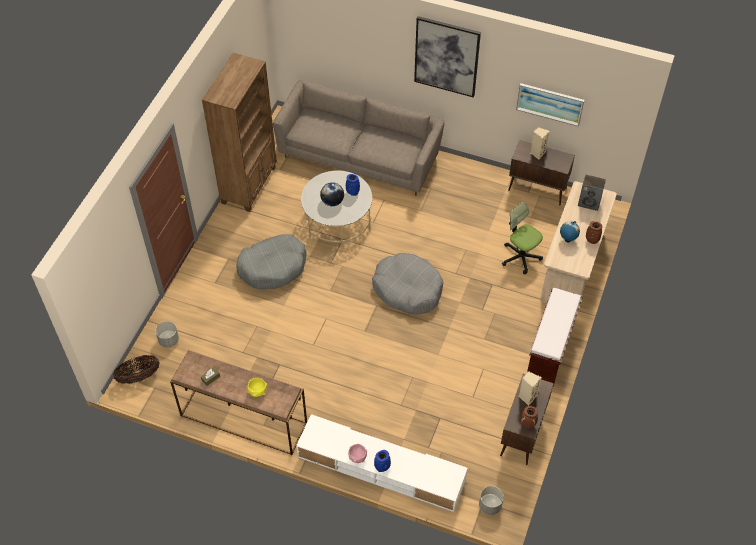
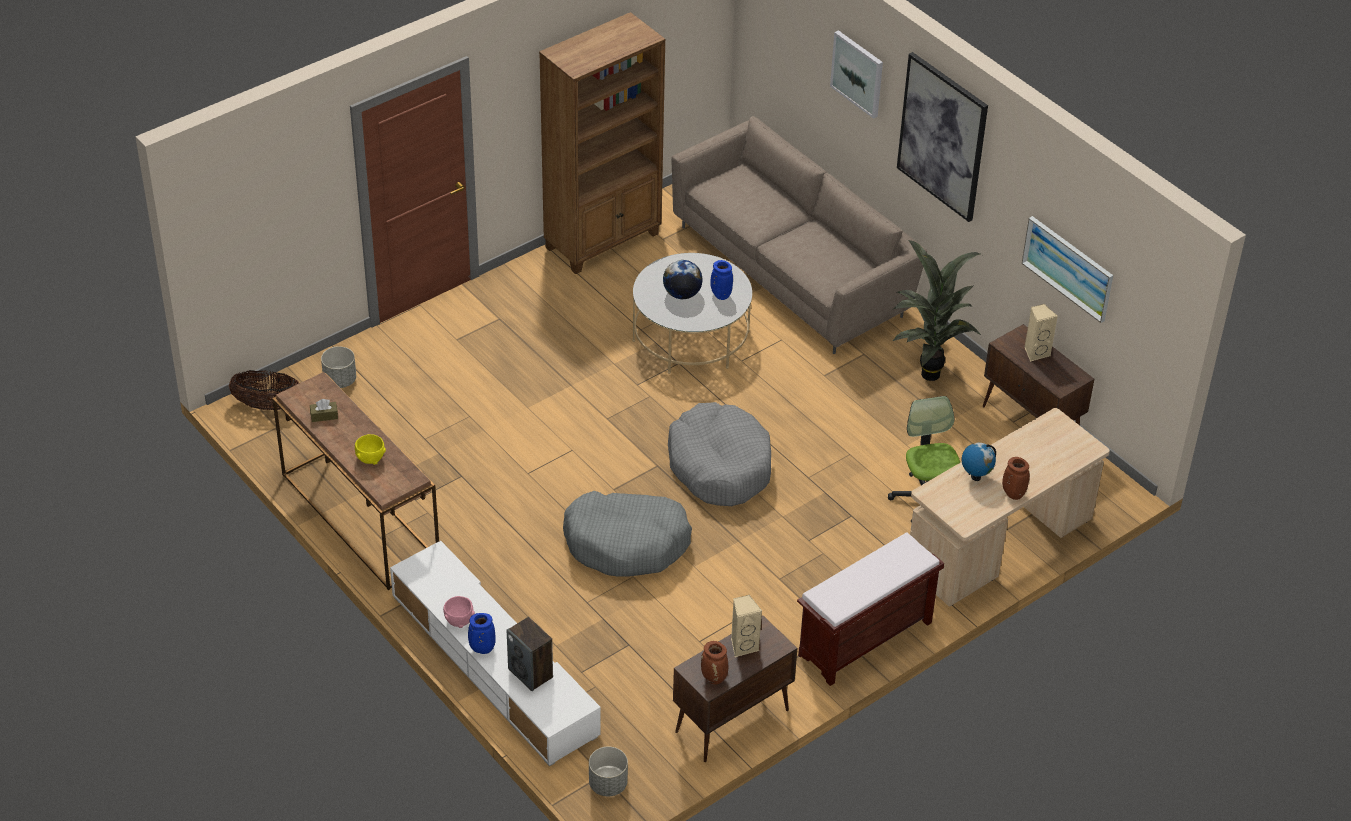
camera: 30 degrees right, 10 degrees down
(273, 267) = (551, 355): grey dog bed -> grey dog bed (626, 543)
(375, 37) = (858, 73): none -> picture
(468, 184) = (927, 372): none -> potted plant
(589, 203) = (1053, 445): speaker -> speaker (531, 673)

